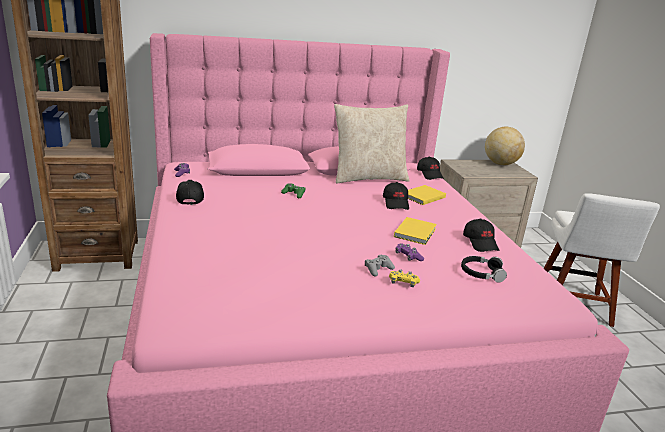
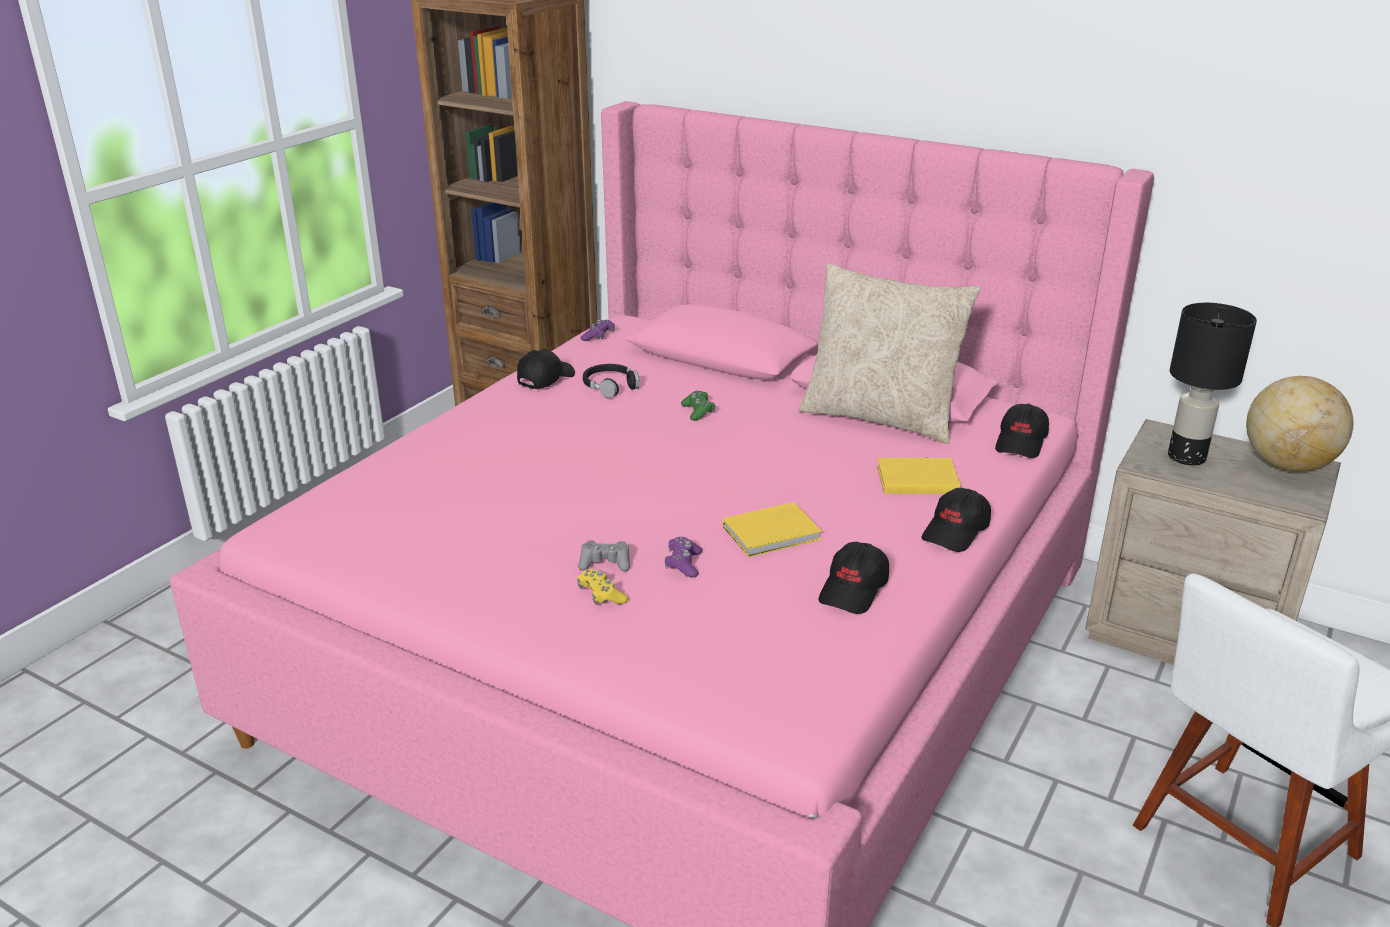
camera: 45 degrees right, 5 degrees up
(396, 203) = (839, 475): black cap -> black cap (956, 532)
(473, 168) = (1185, 457): none -> black table lamp
(481, 273) = (749, 634): black headphones -> black headphones (610, 386)

